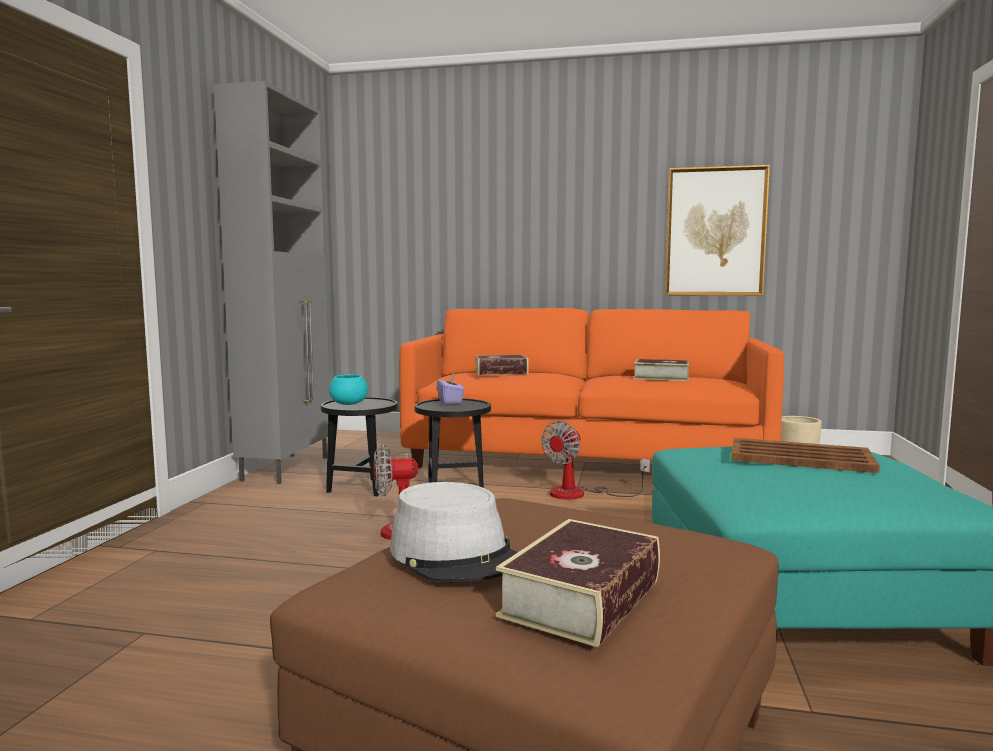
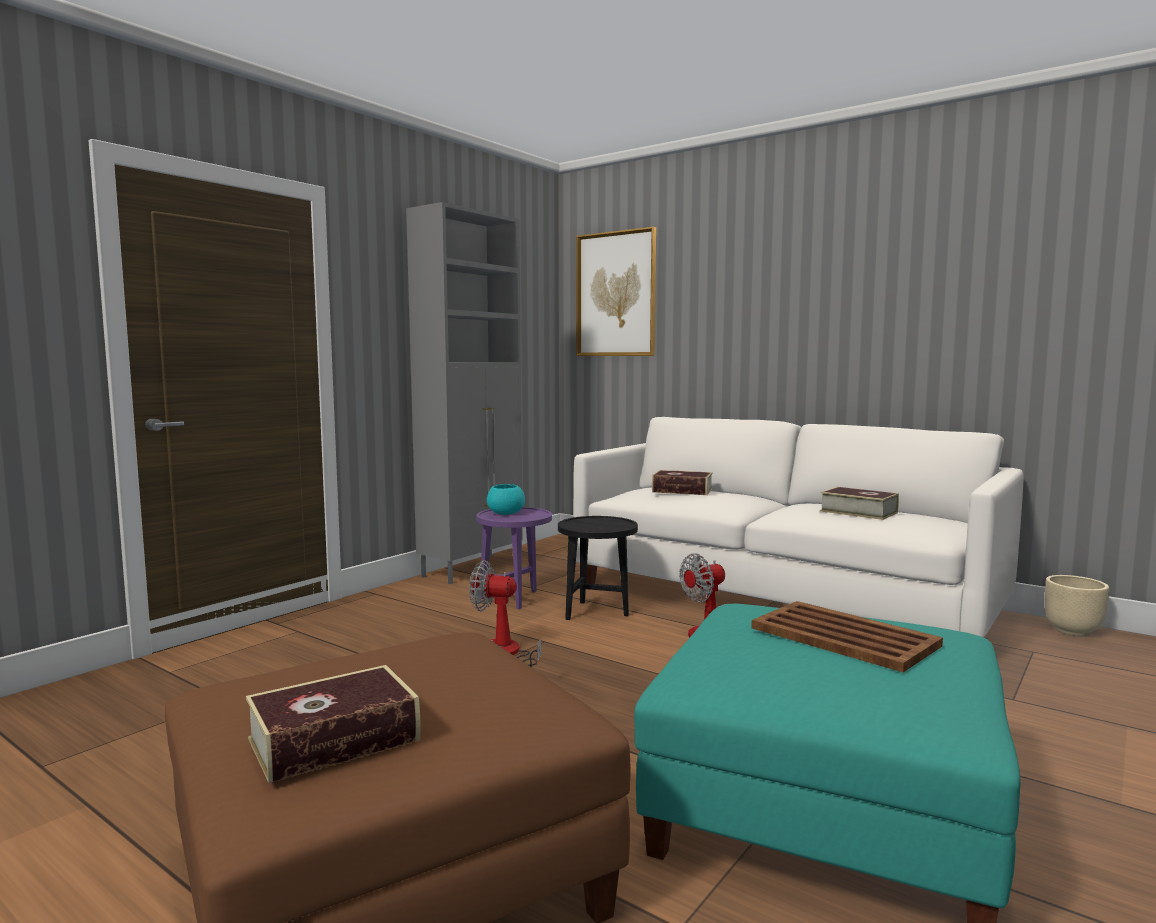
camera: 25 degrees right, 0 degrees up
(361, 487) = (515, 598): black side table -> purple side table
(450, 401) = (601, 519): purple tissue box -> none
(456, 555) = (315, 680): grey hat -> none
(585, 458) = (778, 597): orange sofa -> white sofa
(715, 232) = (972, 330): picture -> picture (616, 294)

